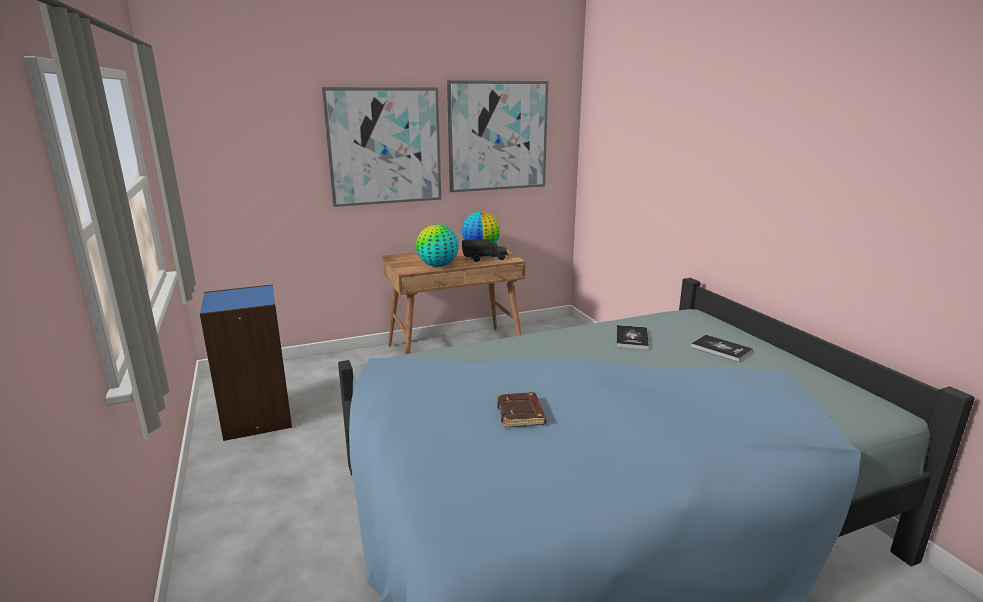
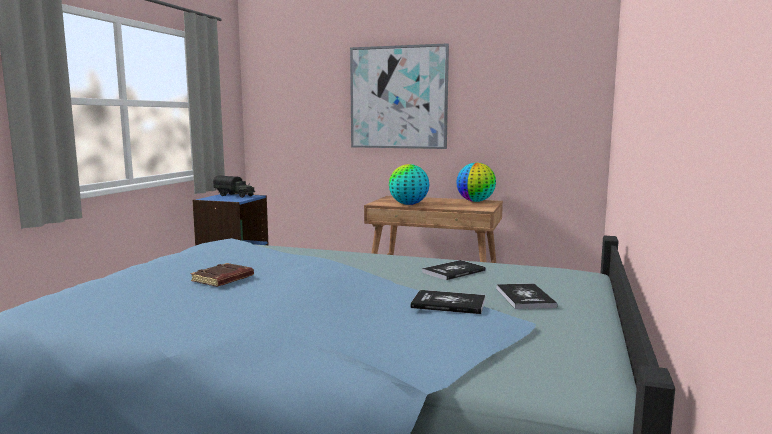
camera: 40 degrees right, 10 degrees down
(485, 259) = (460, 206): toy truck -> toy truck (235, 195)
(498, 136) = (510, 89): picture -> none
(717, 373) = (448, 304): none -> book

